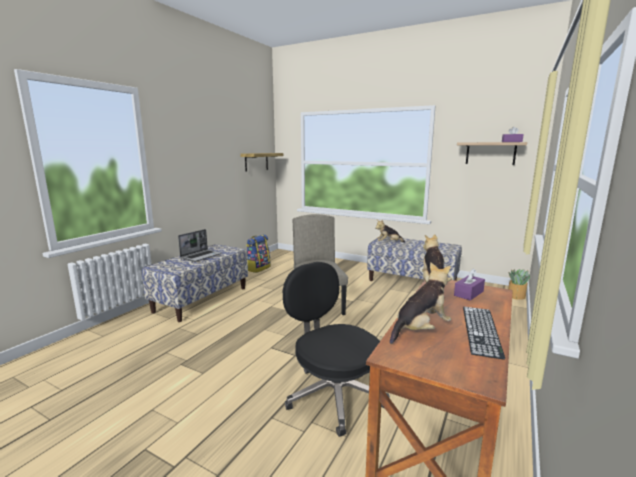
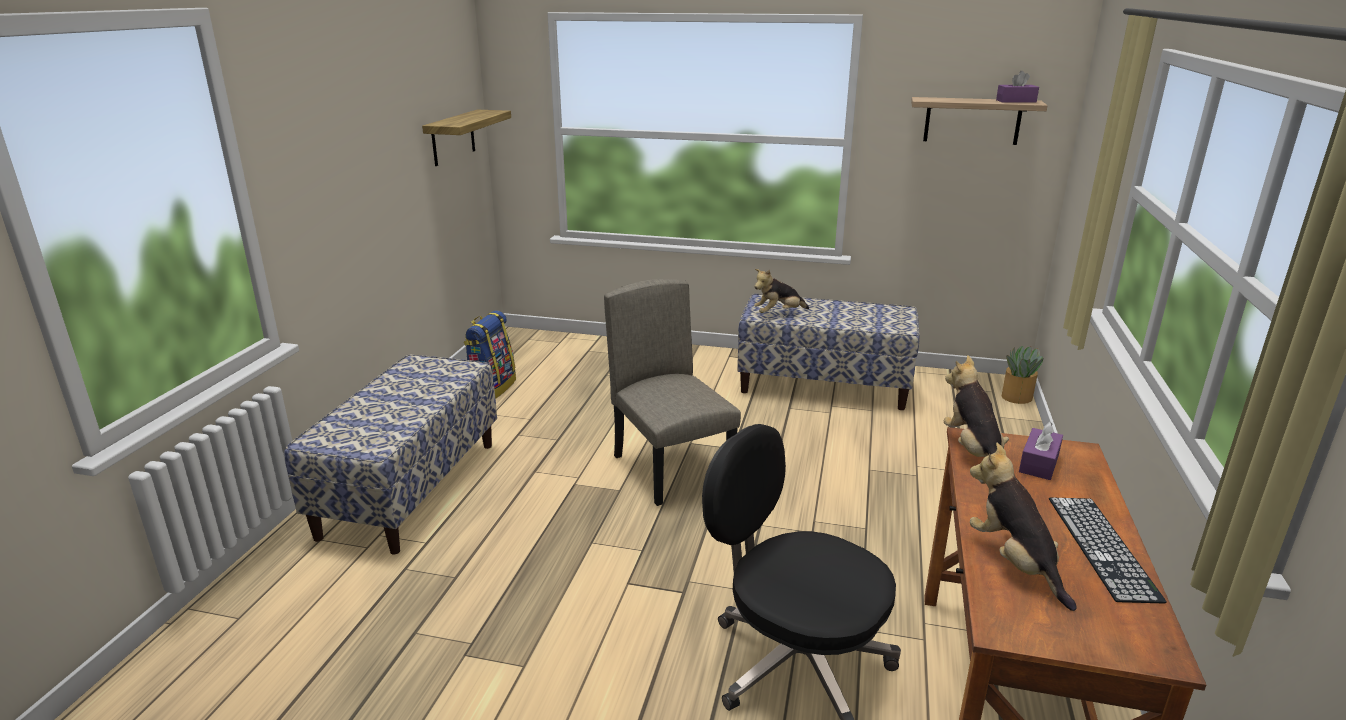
camera: 15 degrees left, 10 degrees up
(201, 256) = (402, 396): laptop -> none
(420, 330) = (1014, 562): plush toy -> plush toy turned 60 degrees counterclockwise

